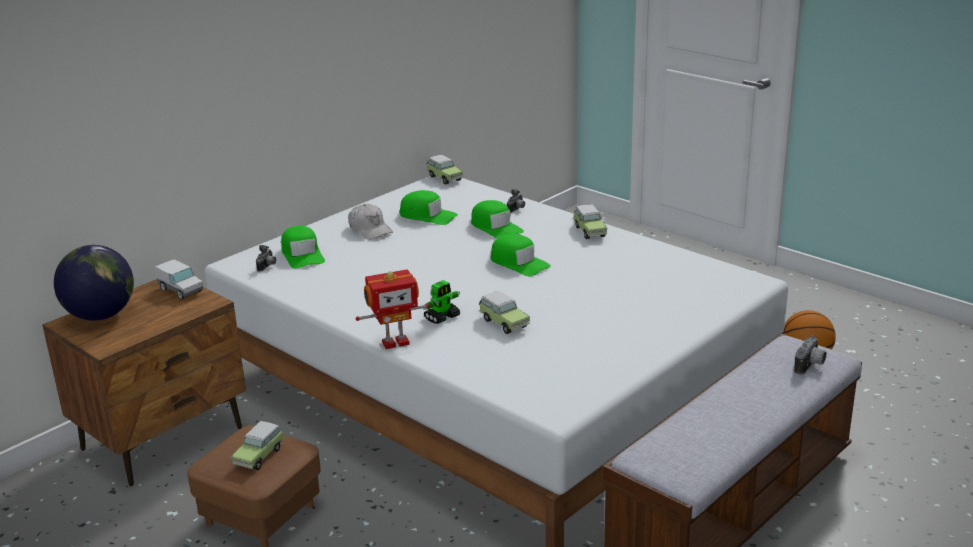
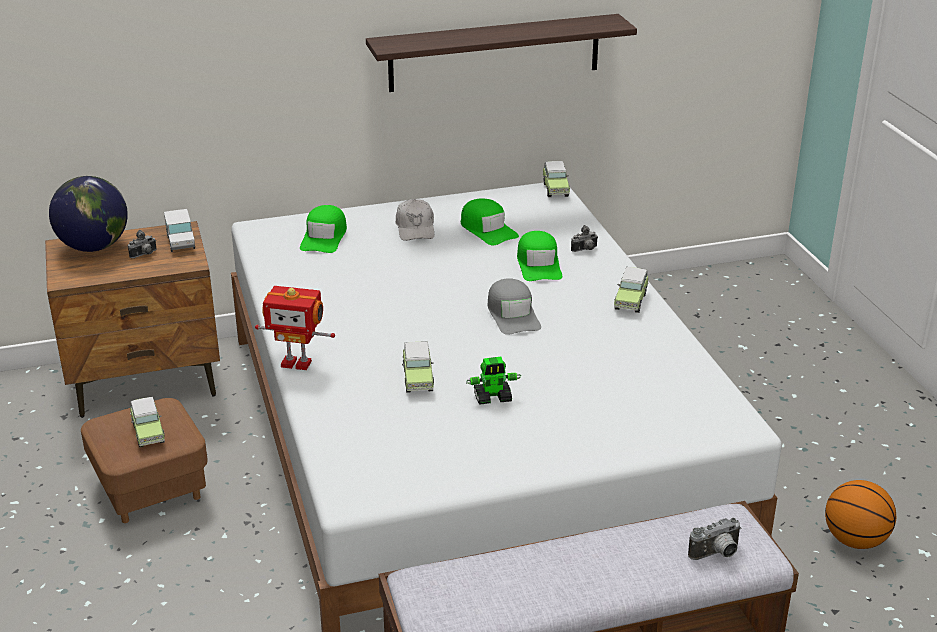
camera: 30 degrees right, 5 degrees up
(260, 455) = (148, 432): toy car -> toy car turned 75 degrees counterclockwise
(267, 267) = (280, 241): camera -> camera (144, 255)
(383, 70) = (494, 53): none -> shelf
(442, 317) = (369, 351): toy robot -> toy robot (493, 398)
(519, 263) = (513, 315): green cap -> grey cap

